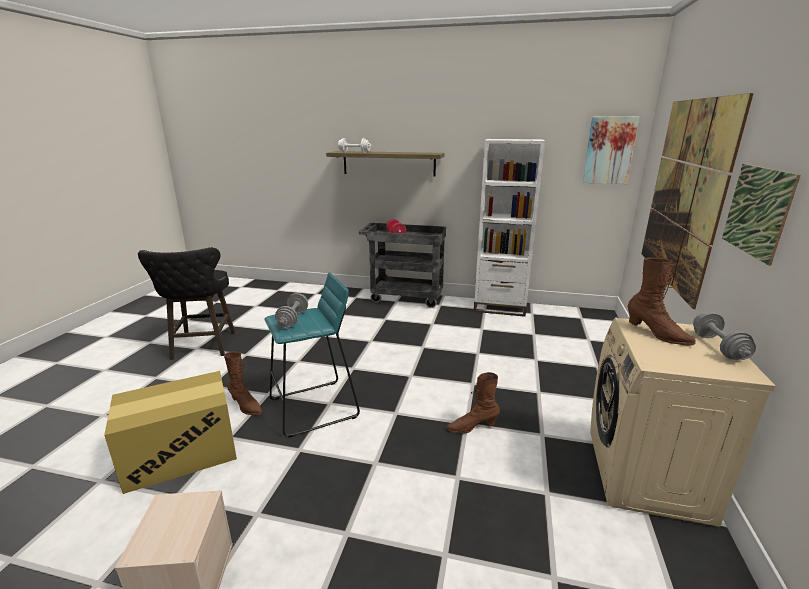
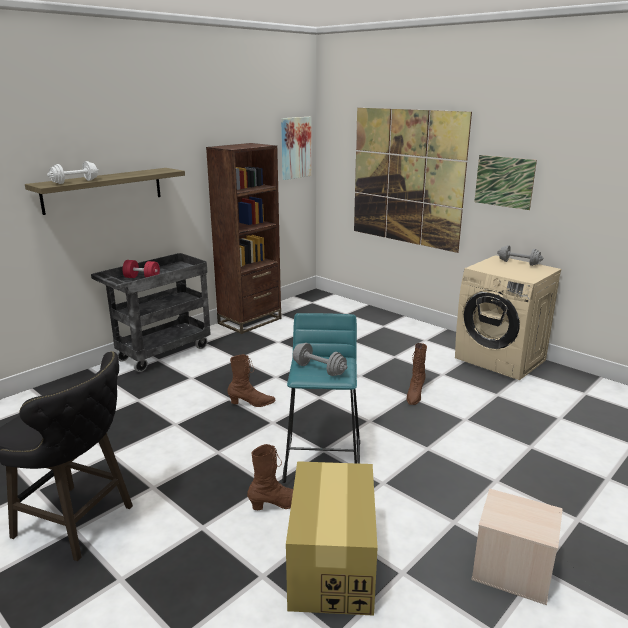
camera: 60 degrees left, 0 degrees up
(499, 307) = (250, 321): white bookcase -> brown bookcase
(657, 334) = (494, 267): brown boot -> brown boot (252, 403)

